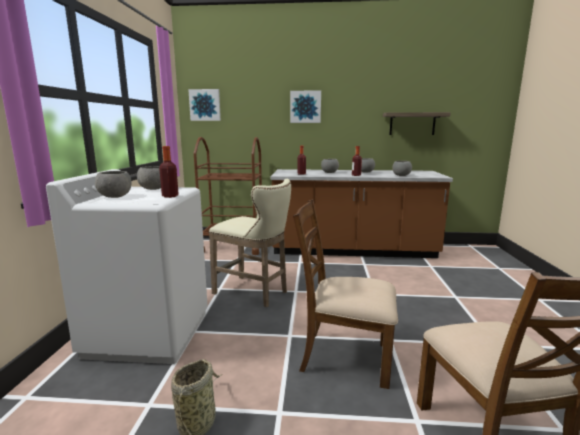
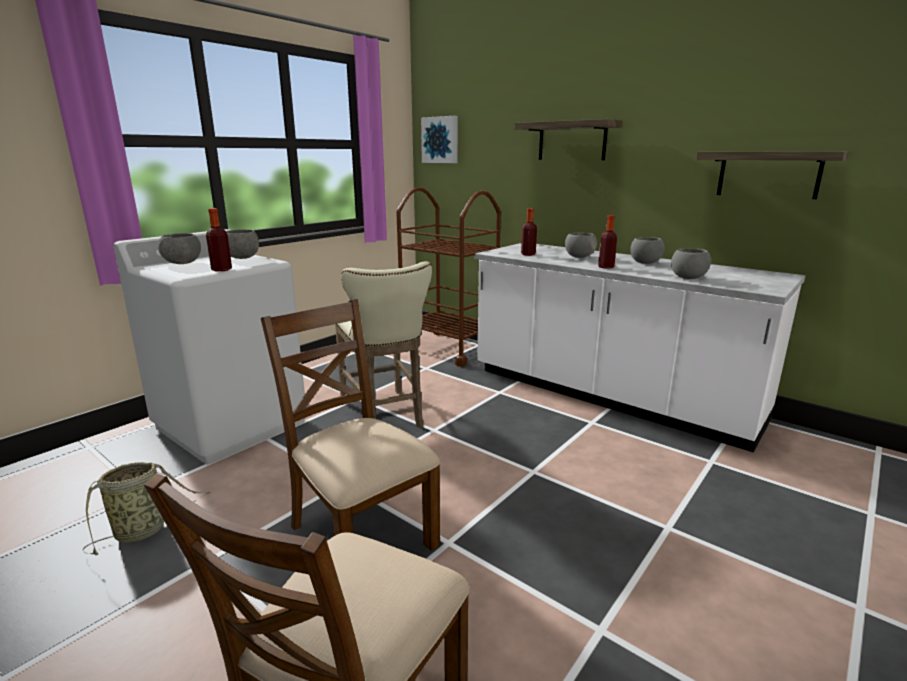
camera: 35 degrees right, 5 degrees up
(305, 107) = (572, 141): picture -> shelf
(353, 250) = (609, 395): brown counter -> white counter

